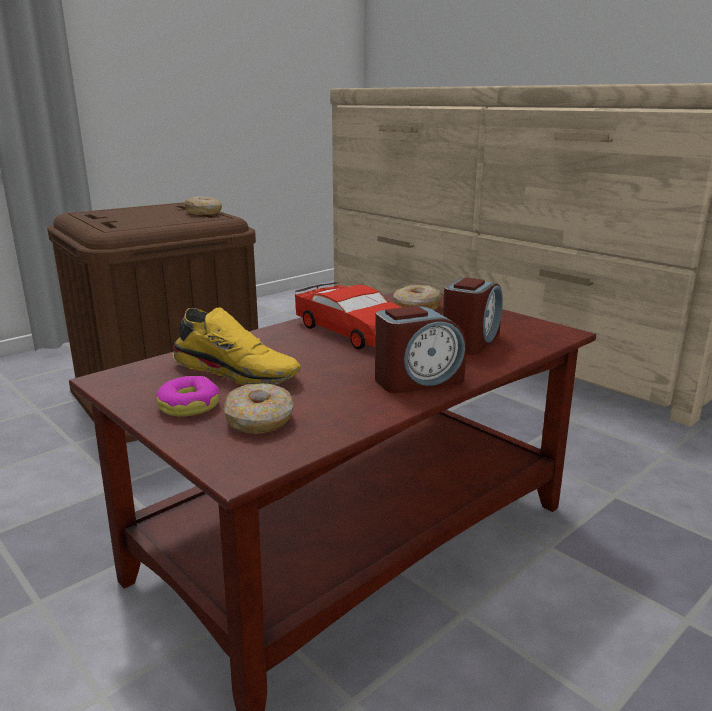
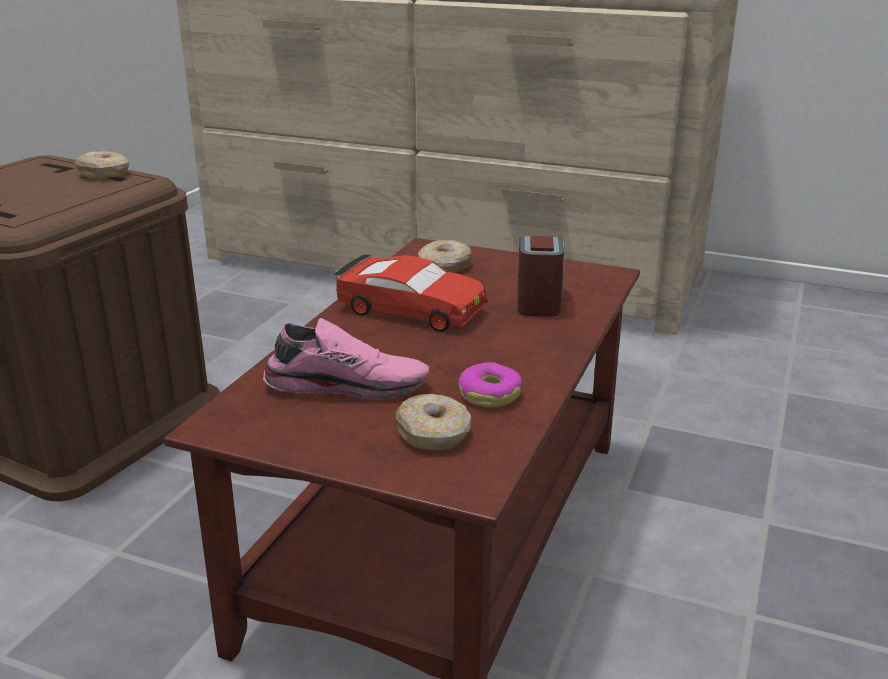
camera: 25 degrees left, 5 degrees up
(189, 405) = (344, 436): donut -> donut (490, 394)
(238, 371) = (347, 385): yellow shoe -> pink shoe
(417, 380) = (534, 356): alarm clock -> none

